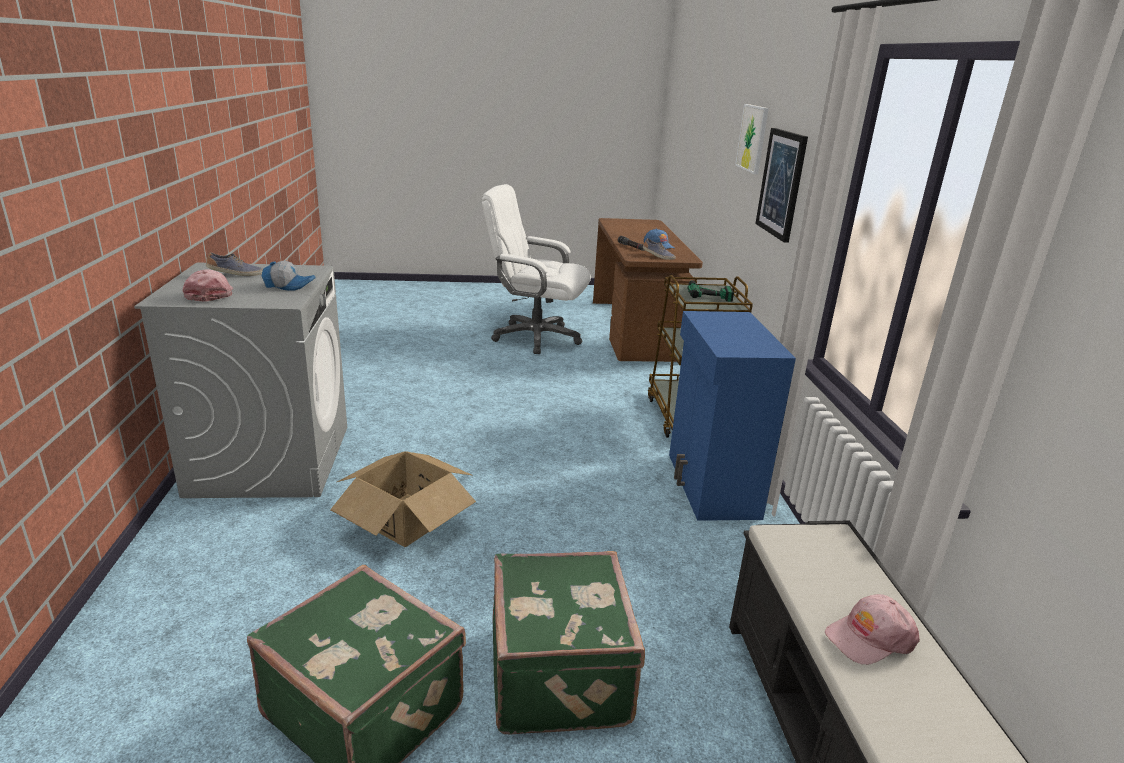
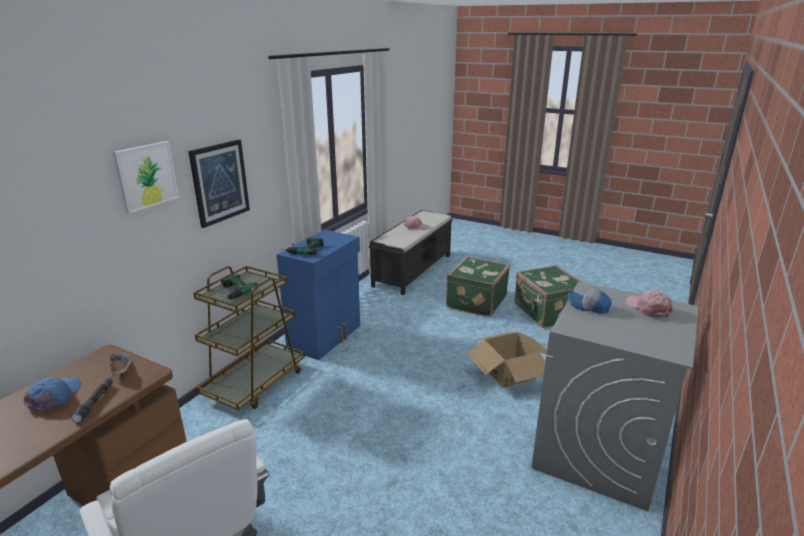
camera: 145 degrees left, 0 degrees up
(210, 294) = (648, 308): pink cap -> pink cap turned 135 degrees clockwise
(235, 274) = (639, 332): shoe -> none
(738, 321) = (301, 249): none -> power drill

